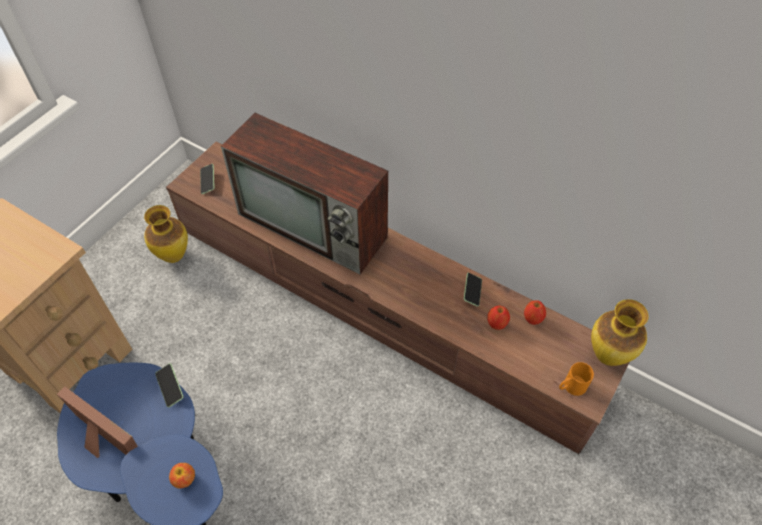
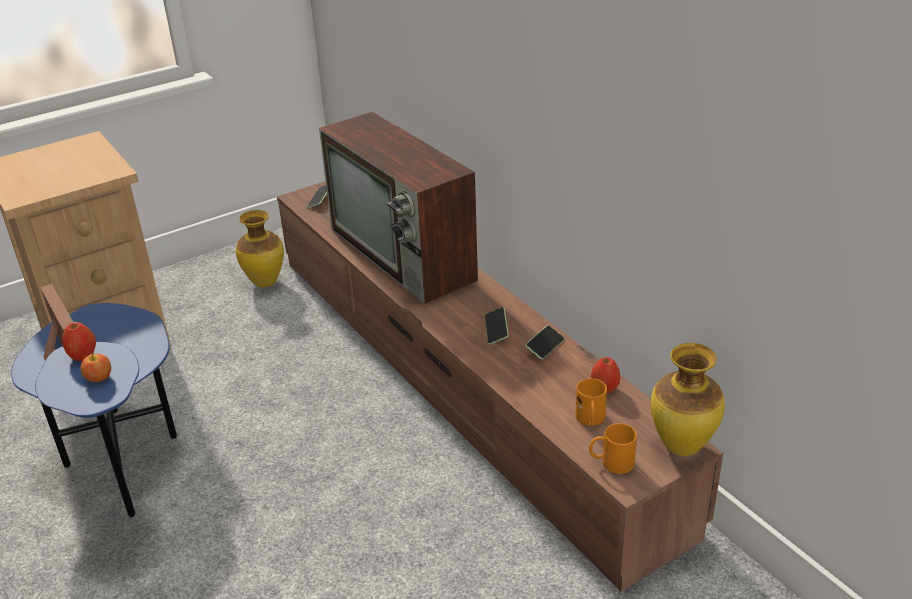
camera: 25 degrees right, 20 degrees down
(170, 388) = (156, 334): phone -> phone (496, 331)
(497, 324) = (555, 382): apple -> apple (83, 356)
(538, 352) = (591, 420): none -> orange mug

